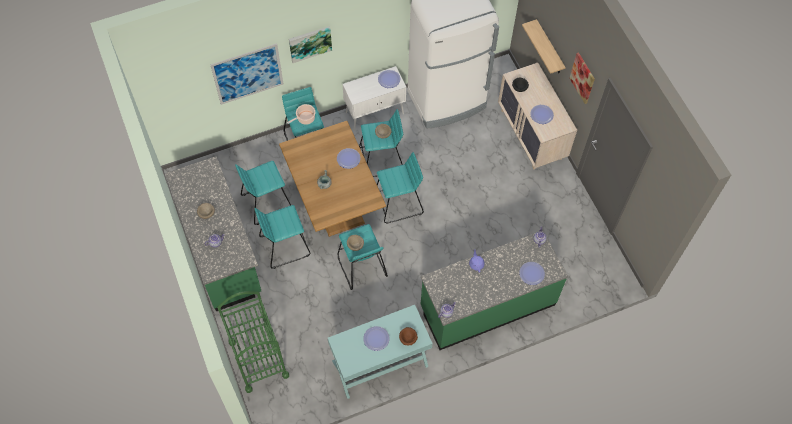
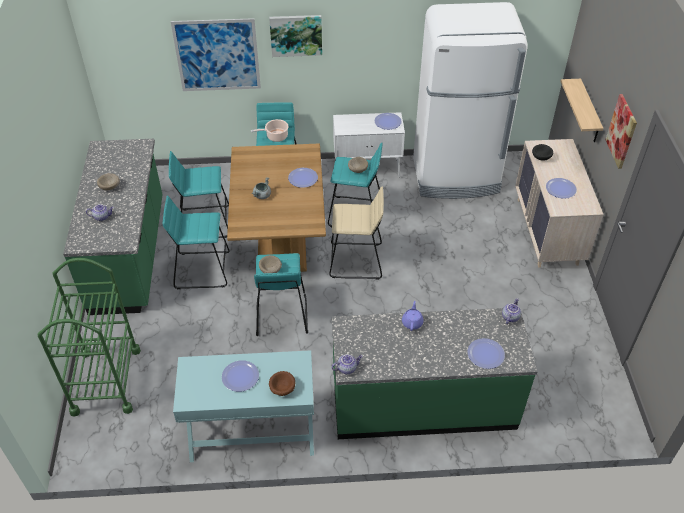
camera: 20 degrees right, 15 degrees down
(398, 203) = (356, 261): turquoise stool -> beige stool

